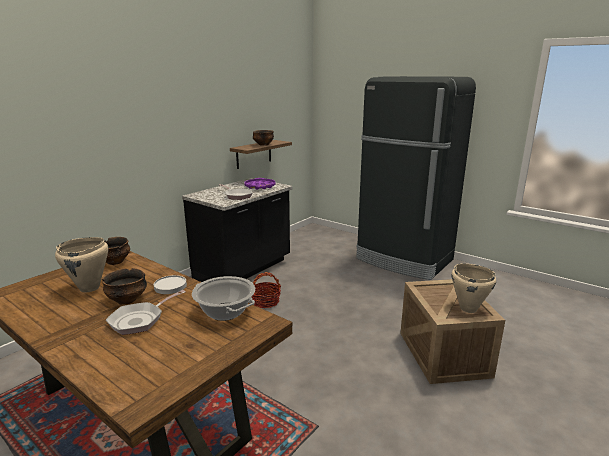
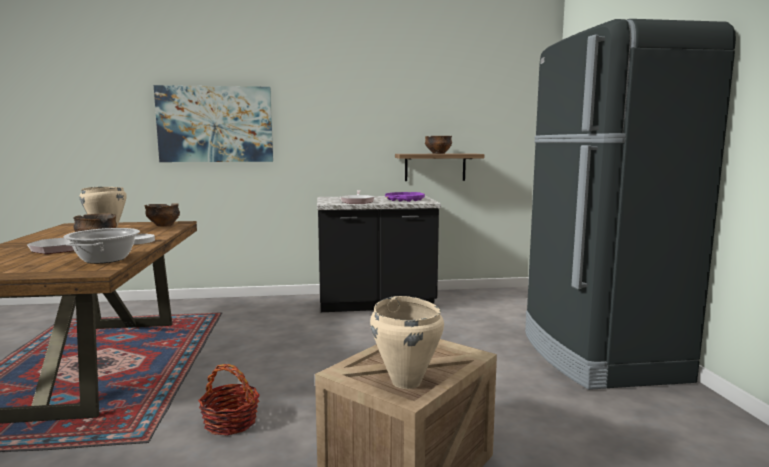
camera: 45 degrees right, 10 degrees down
(83, 142) = (215, 124): none -> picture
(266, 302) = (336, 333): basket -> basket (231, 422)

